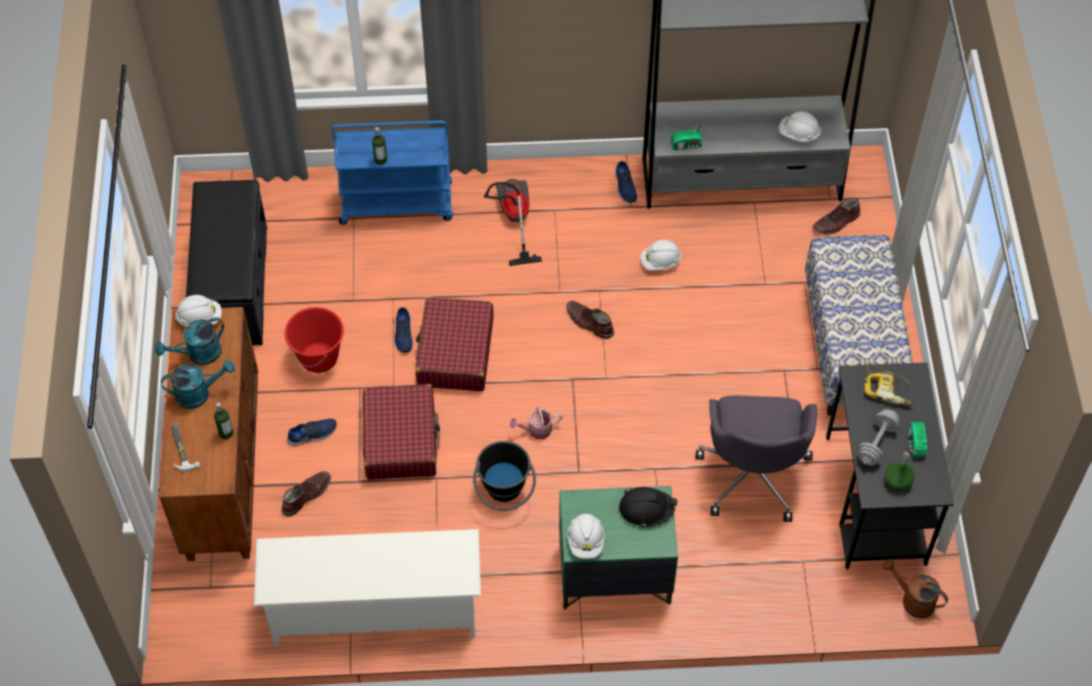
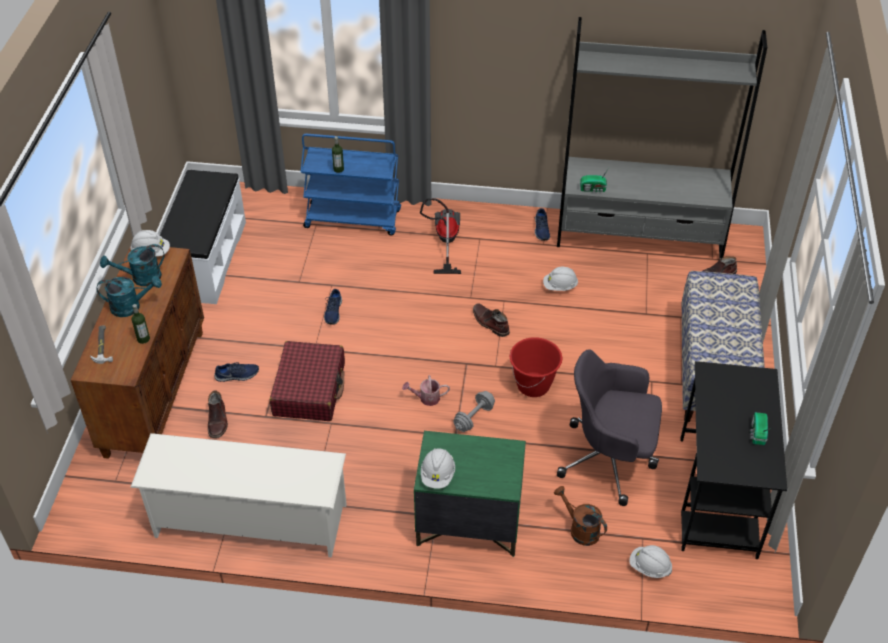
camera: 10 degrees right, 10 degrees down
(232, 286) = (205, 259): black bench -> white bench
(306, 495) = (218, 420): brown boot -> brown boot turned 120 degrees clockwise
(319, 358) = (259, 320): red bucket -> red bucket (533, 385)
(455, 353) = (372, 331): red suitcase -> none
(504, 493) = (387, 444): black bucket -> none
(646, 509) = (499, 456): black hard hat -> none
(753, 474) = (609, 459): grey office chair -> grey office chair turned 90 degrees clockwise
(798, 134) = (689, 192): white hard hat -> white hard hat (649, 567)
(876, 443) = (720, 428): grey dumbbell -> grey dumbbell (474, 417)
(888, 389) = (737, 385): power drill -> none
(897, 481) = (735, 462): green bottle -> none
(912, 600) = (740, 587): brown watering can -> brown watering can (580, 529)

